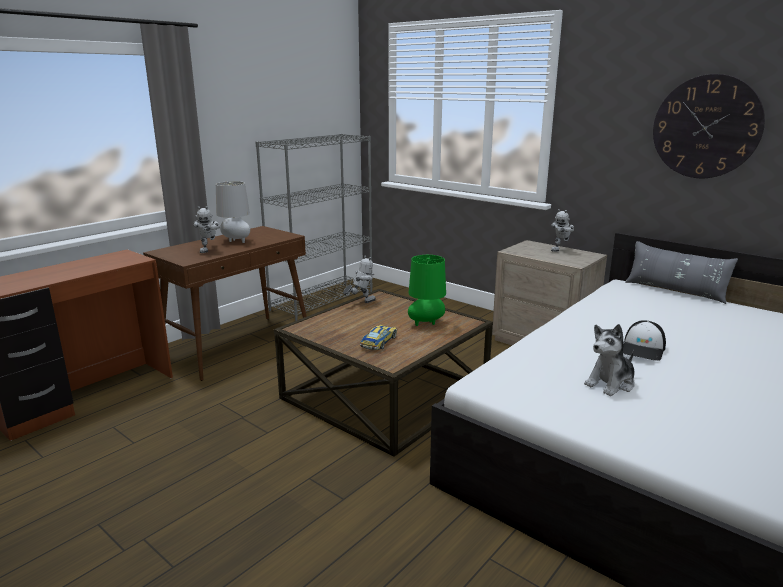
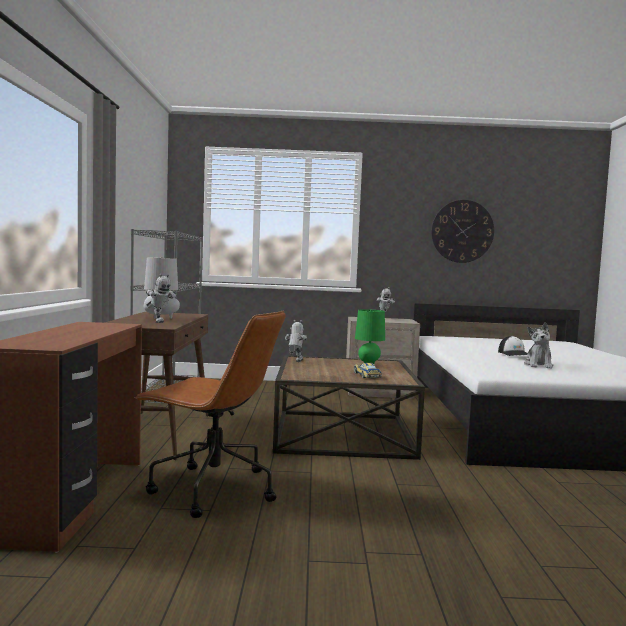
camera: 40 degrees left, 15 degrees down
(169, 422) = (211, 489): none -> brown office chair
(675, 291) = (460, 336): grey pillow -> none

